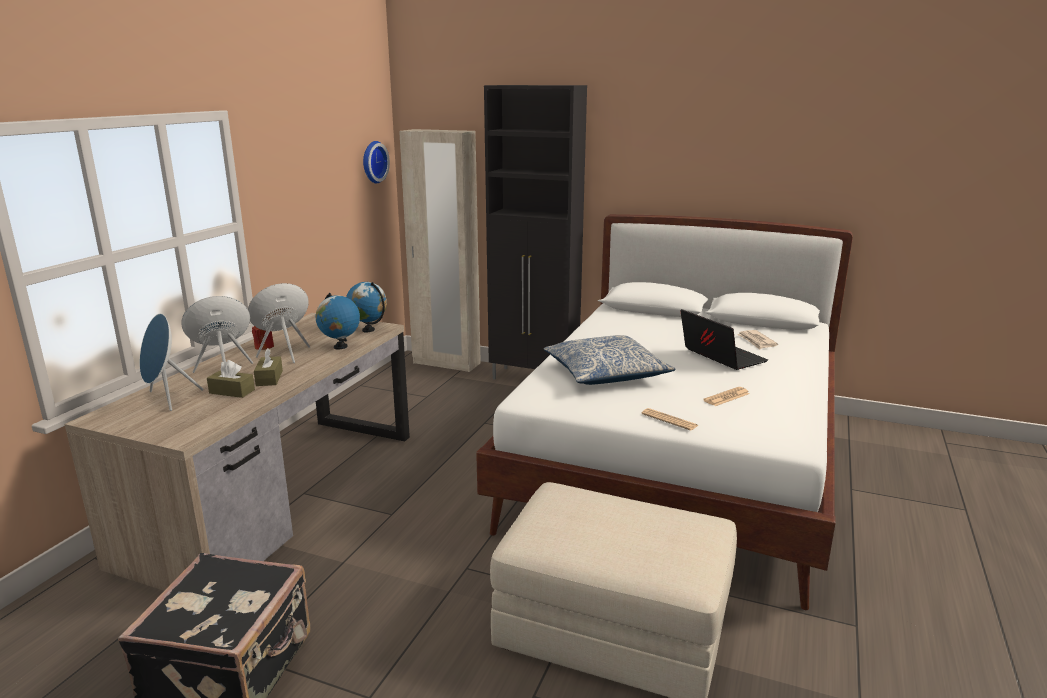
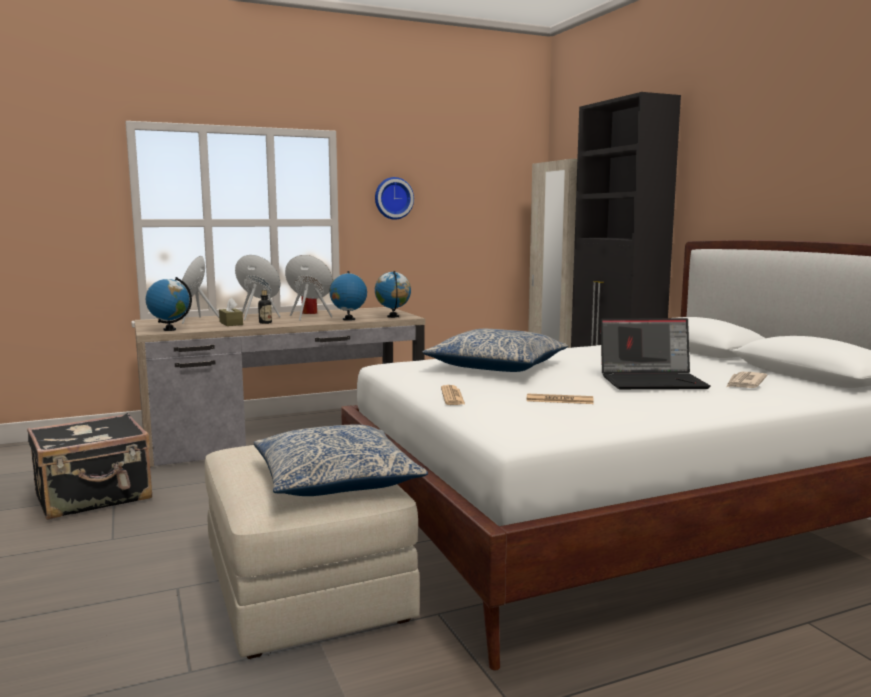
camera: 45 degrees right, 10 degrees down
(192, 427) = (169, 330): none -> globe
(269, 378) = (265, 323): brown tissue box -> bottle
(372, 162) = (511, 193): wall clock -> wall clock (393, 198)
(665, 528) = (335, 479): none -> pillow
(720, 356) = (653, 381): laptop -> laptop turned 75 degrees clockwise

